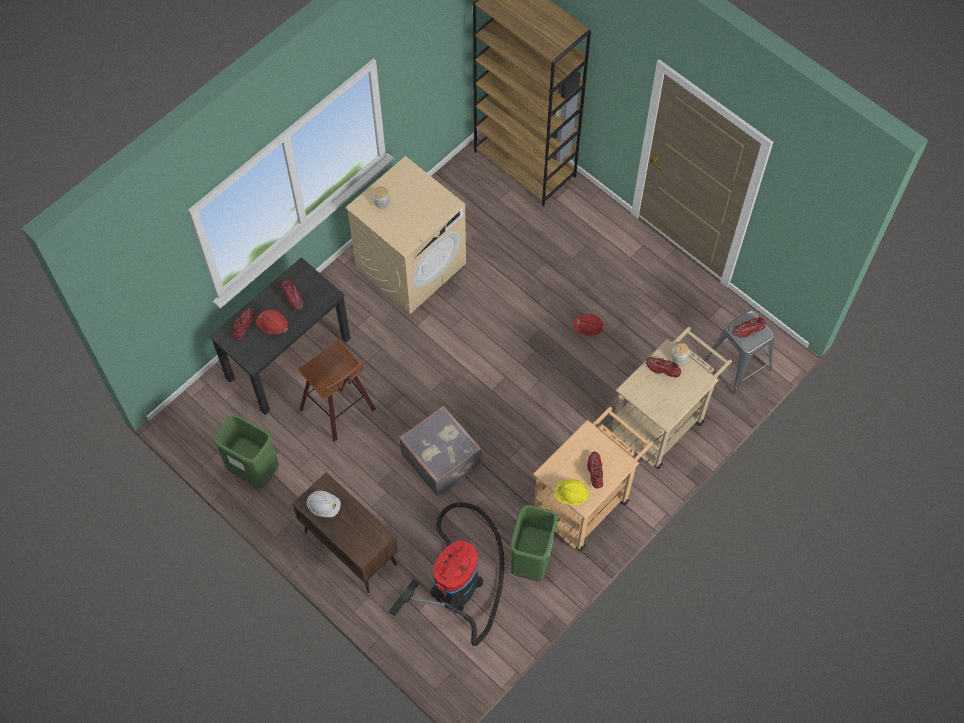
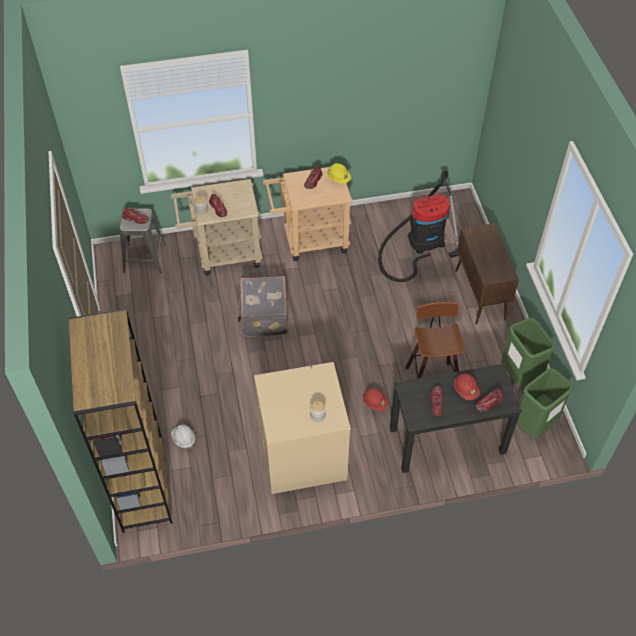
camera: 145 degrees left, 10 degrees down
(324, 506) = (497, 266): white hard hat -> white hard hat (184, 439)
(442, 458) = (382, 311): grey suitcase -> grey suitcase (263, 317)
(531, 560) = (369, 230): green trash can -> green trash can (534, 426)
(587, 328) = (215, 334): red hard hat -> red hard hat (375, 403)

